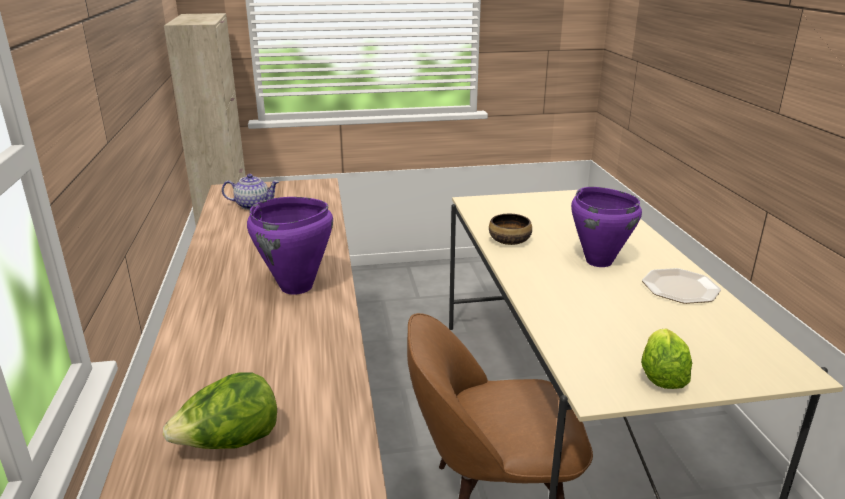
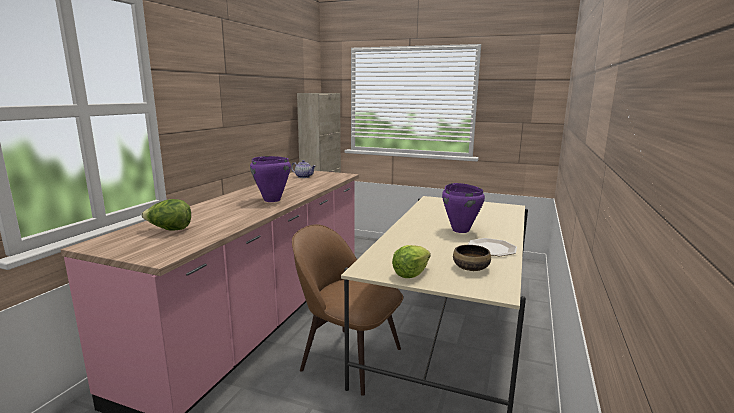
camera: 30 degrees right, 10 degrees down
(510, 241) = (424, 215): bowl -> bowl (471, 268)

